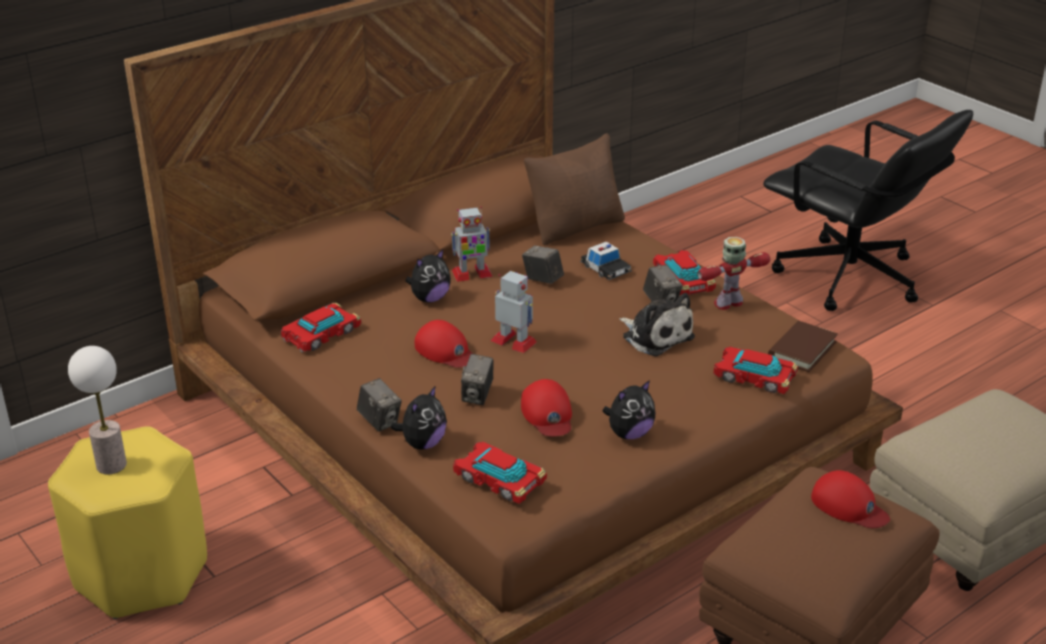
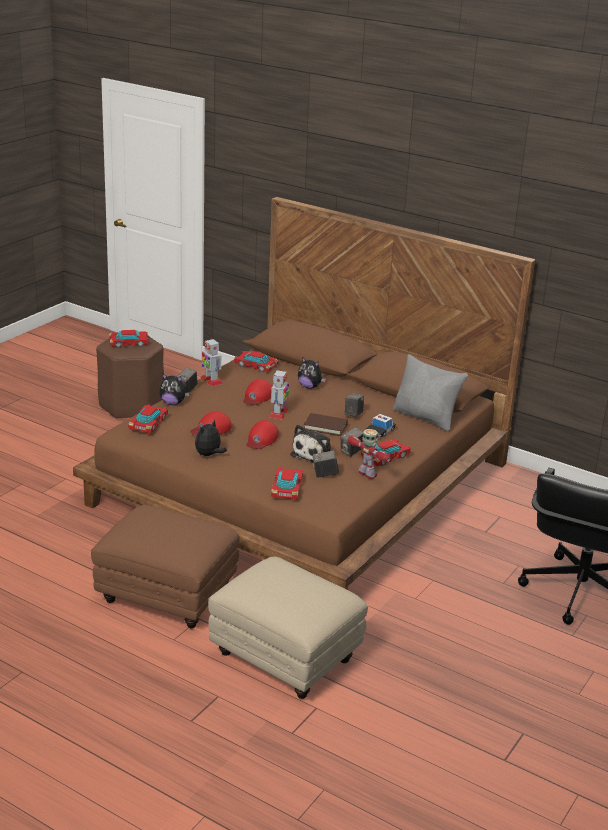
camera: 70 degrees right, 5 degrees down
(112, 465) = (129, 343): table lamp -> toy car
(141, 573) = (131, 406): yellow stool -> brown stool
(471, 274) = (345, 394): toy robot -> toy robot (211, 380)
(477, 396) = (218, 409): camera -> camera (325, 474)
(576, 227) = (426, 418): brown pillow -> grey pillow
(629, 433) = (209, 455): plush toy -> plush toy turned 90 degrees clockwise
(802, 350) = (328, 502): brown book -> brown book (325, 427)
(849, 506) = (187, 535): red cap -> red cap (261, 439)

